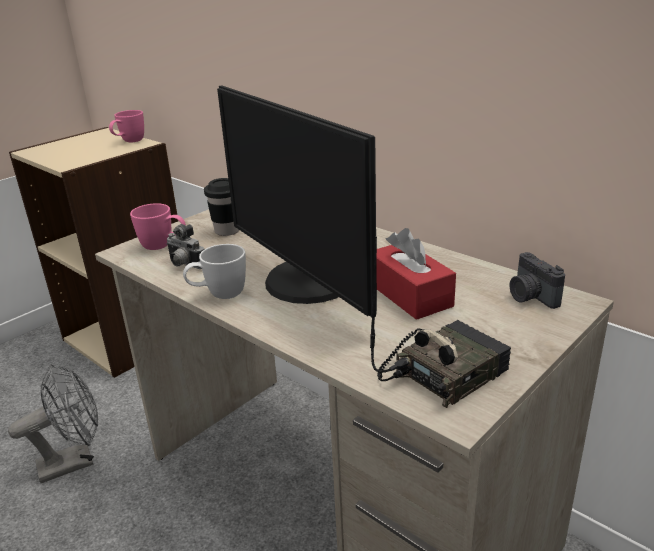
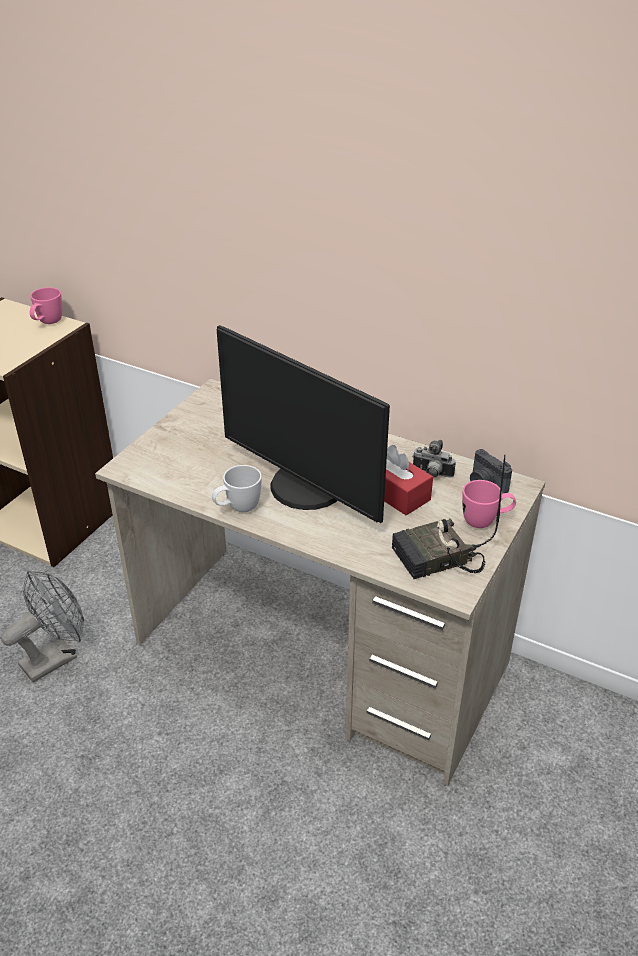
camera: 15 degrees left, 10 degrees up
(163, 246) = (157, 459): pink mug -> pink mug (485, 521)
(184, 265) = (189, 479): camera -> camera (431, 474)
(227, 231) = (207, 435): black cup -> none
(441, 372) = (437, 559): radio -> radio turned 150 degrees counterclockwise

